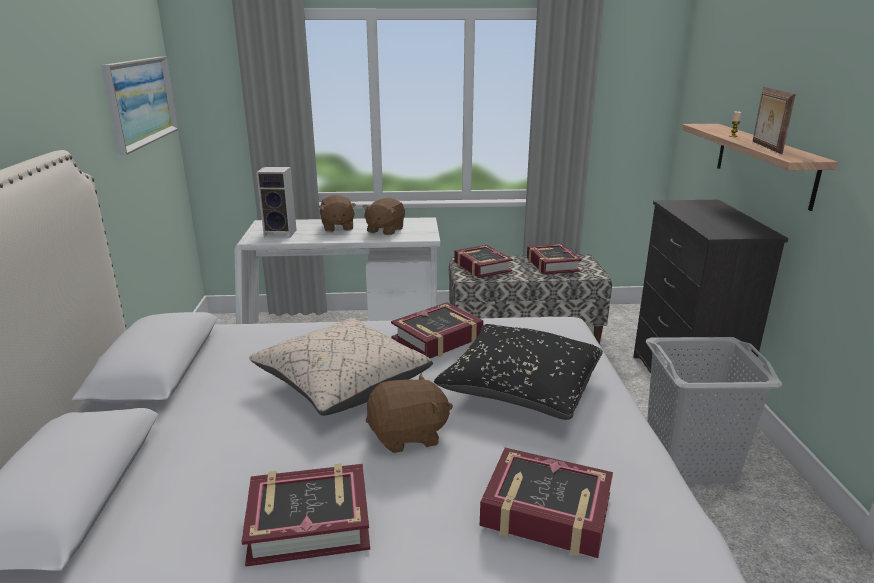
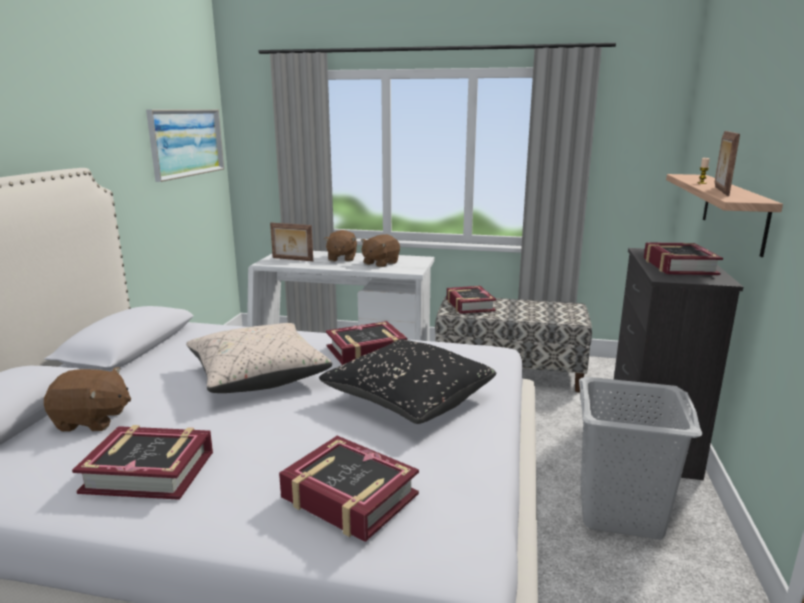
camera: 15 degrees right, 5 degrees down
(282, 233) = (292, 259): speaker -> picture frame
(408, 435) = (280, 420): brown plush toy -> brown plush toy (92, 420)
(552, 264) = (538, 309): book -> book (678, 266)

